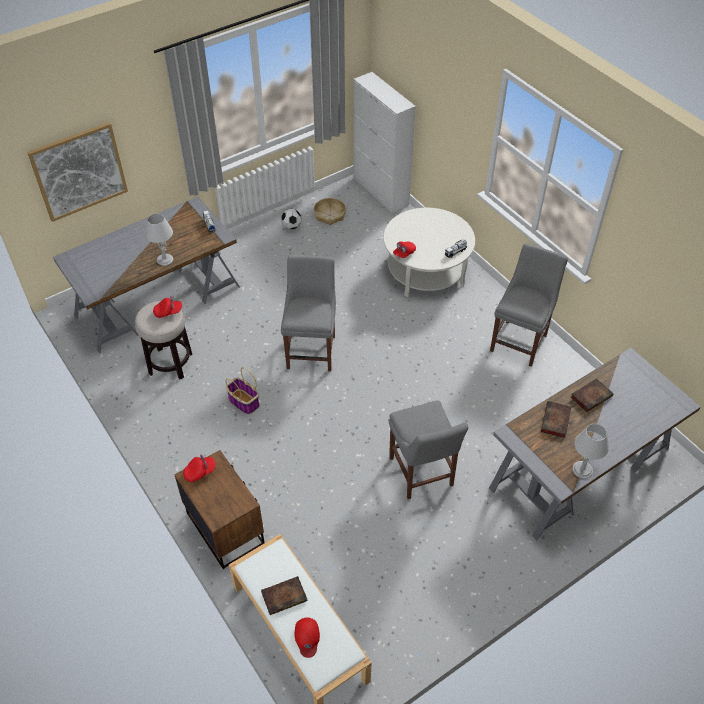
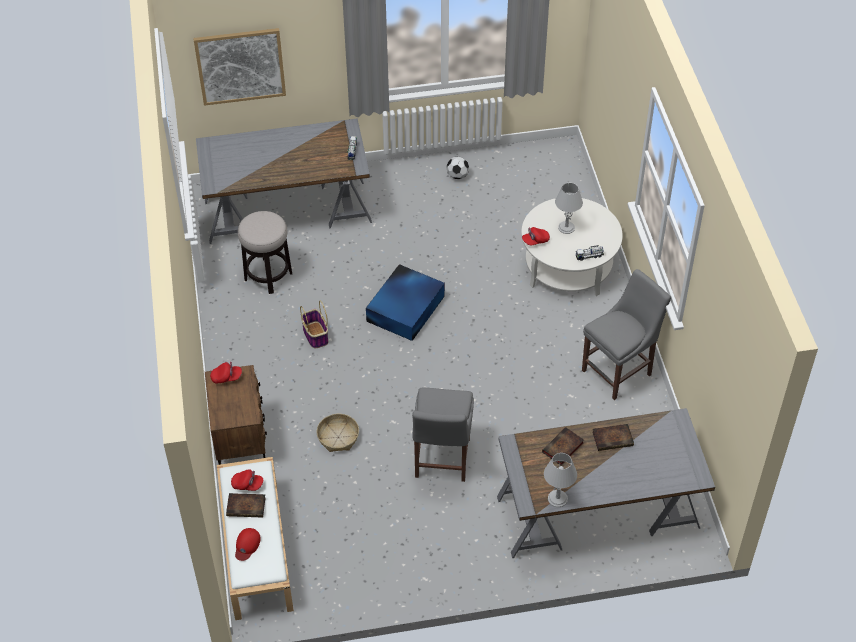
camera: 25 degrees right, 0 degrees up
(164, 260) = (293, 173): grey table lamp -> grey table lamp (566, 227)
(168, 312) = (272, 225): red cap -> red cap (247, 485)
(312, 349) = (406, 308): grey chair -> blue storage box
(329, 215) = (503, 175): basket -> basket (338, 437)
(380, 191) = (573, 166): white cabinet -> none

